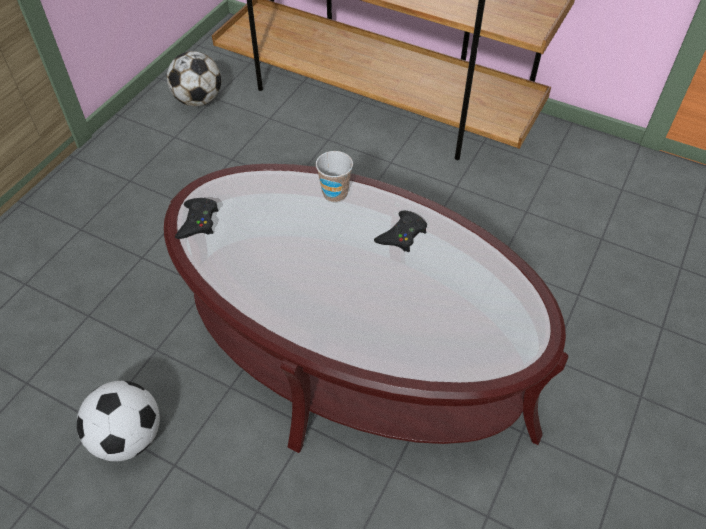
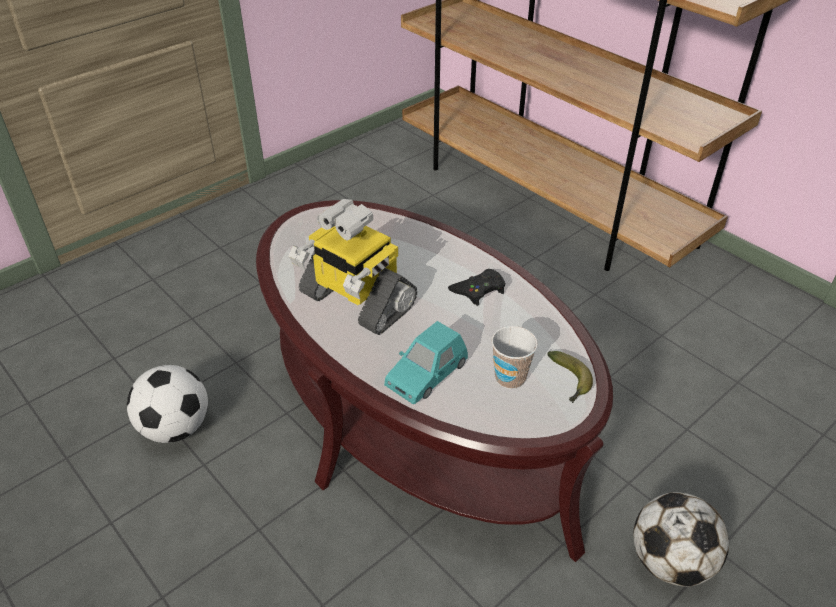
camera: 20 degrees right, 10 degrees down
(198, 100) = (374, 167): football -> football (670, 562)
(198, 222) = (294, 235): black game controller -> none
(294, 279) = (355, 301): none -> toy robot
(335, 193) = (431, 241): cup -> cup (510, 378)
(397, 338) = (427, 374): none -> turquoise toy car
(521, 307) = (570, 382): none -> banana

